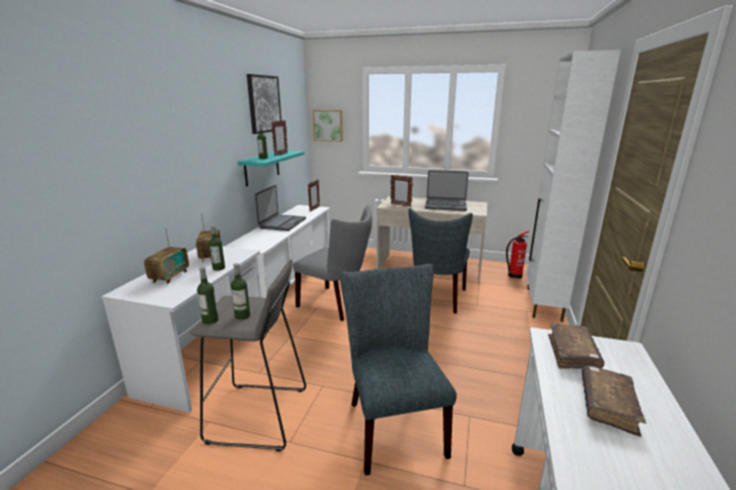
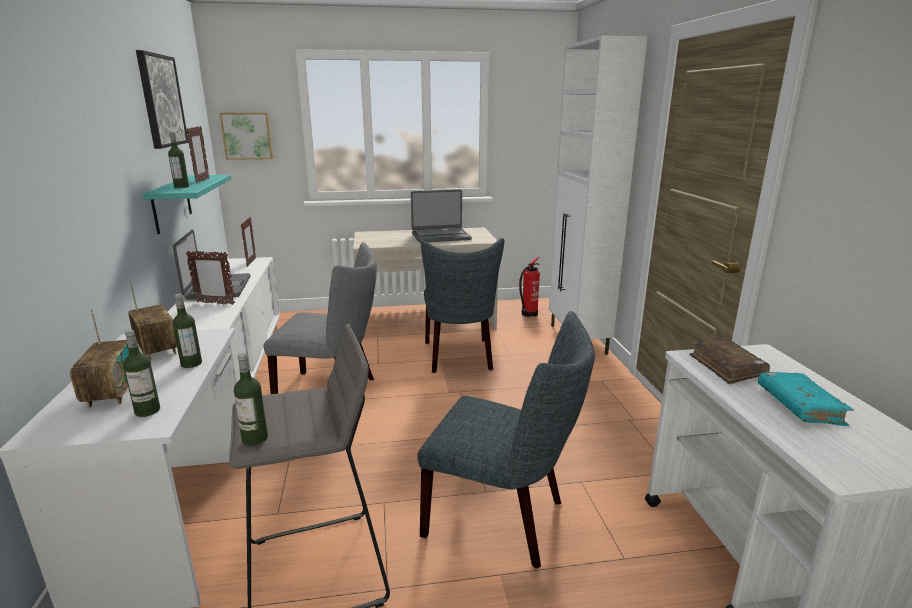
camera: 25 degrees left, 0 degrees up
(242, 316) = (300, 420): bottle -> bottle (147, 411)
(392, 423) = (503, 518): grey chair -> grey chair turned 150 degrees clockwise
(400, 205) = (383, 242): picture frame -> picture frame (215, 303)
(607, 405) = (799, 407): brown book -> turquoise book

